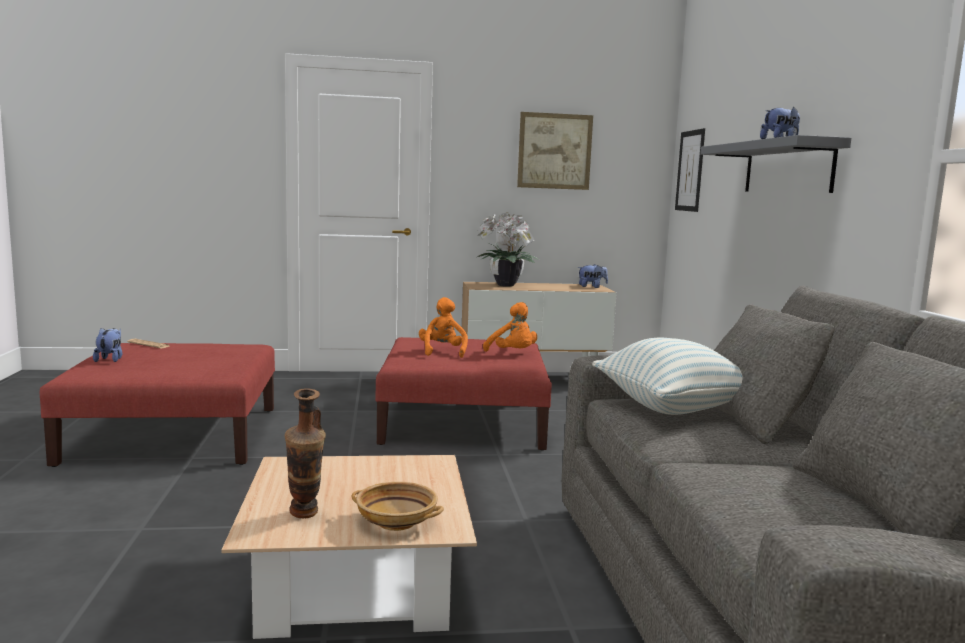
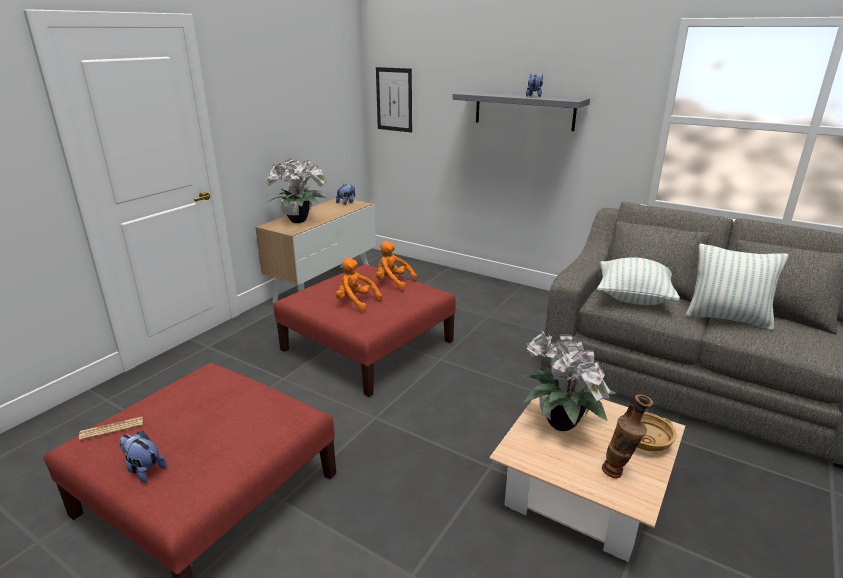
camera: 50 degrees left, 15 degrees up
(365, 476) = (562, 426): none -> potted plant
(513, 353) = (393, 282): orange plush toy -> orange plush toy turned 150 degrees counterclockwise
(554, 151) = (297, 93): picture -> none
(749, 464) = (727, 318): none -> pillow

